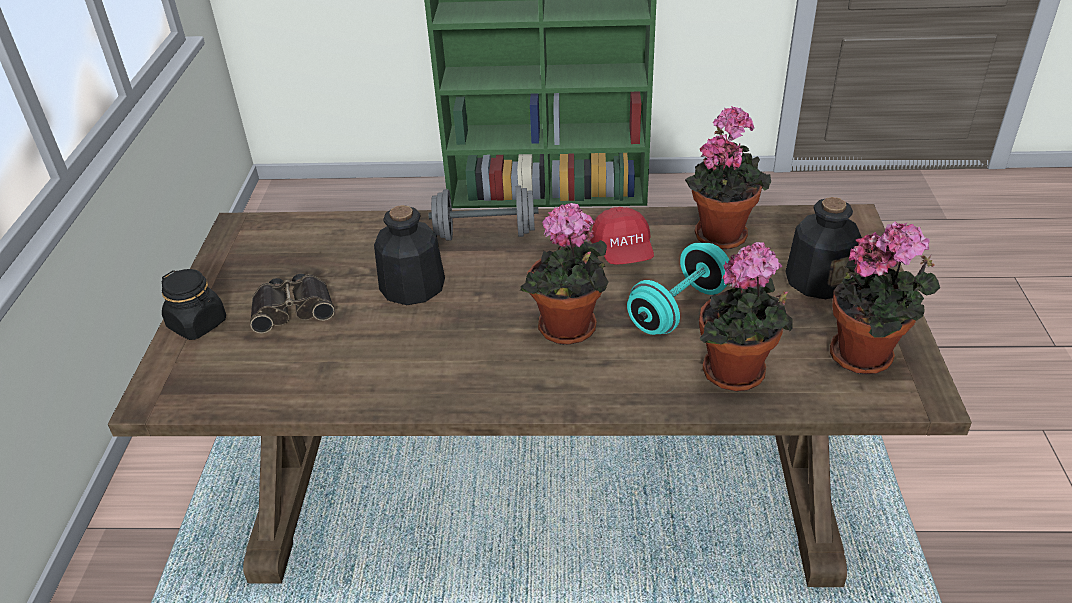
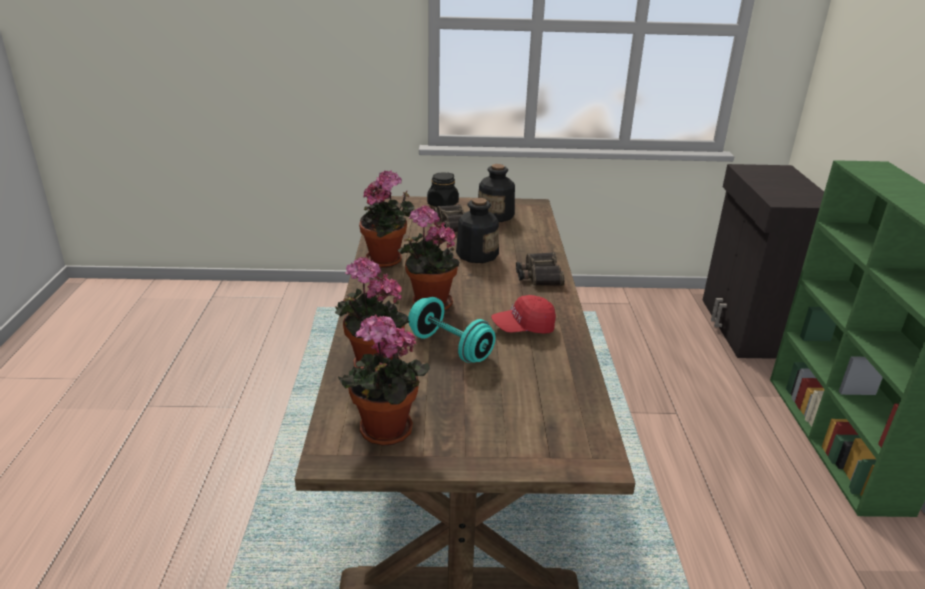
camera: 85 degrees right, 10 degrees down
(343, 203) = (745, 328): none -> black cabinet
(485, 233) = (539, 275): grey dumbbell -> binoculars
(720, 232) = (558, 375): potted plant -> potted plant (387, 260)
(818, 279) = (492, 422): bottle -> bottle (496, 215)

